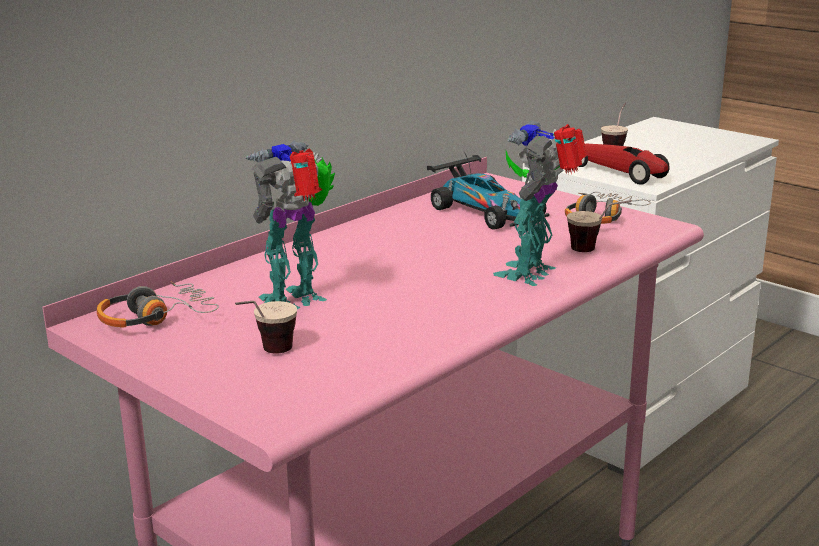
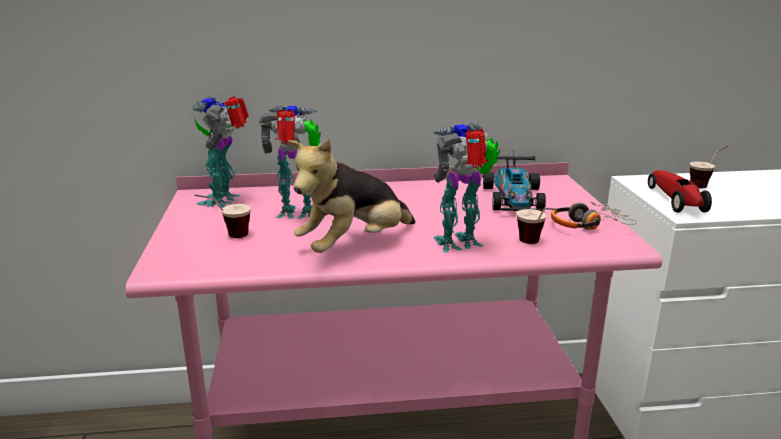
camera: 40 degrees right, 0 degrees up
(156, 317) = (224, 200): headphones -> toy robot
(436, 311) = (354, 246): none -> plush toy

